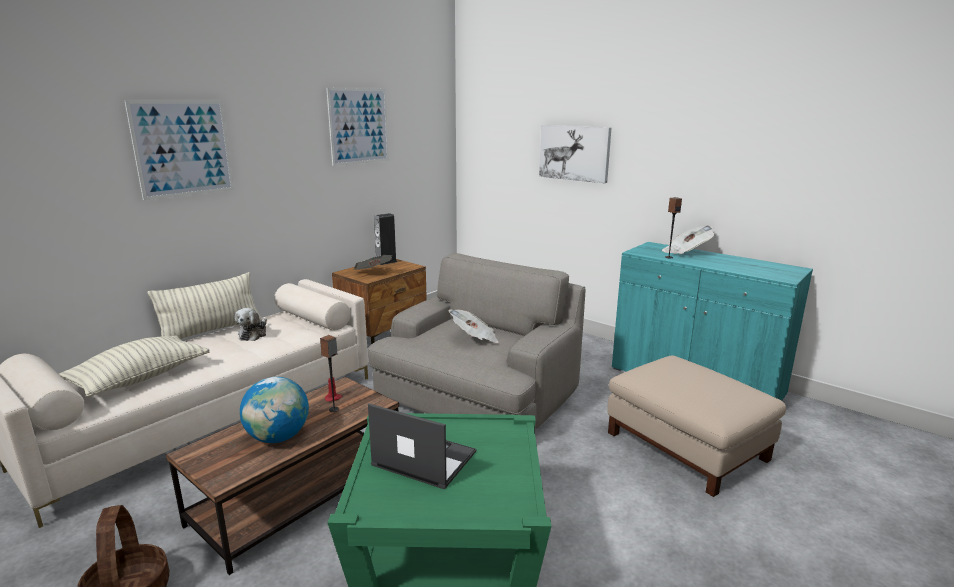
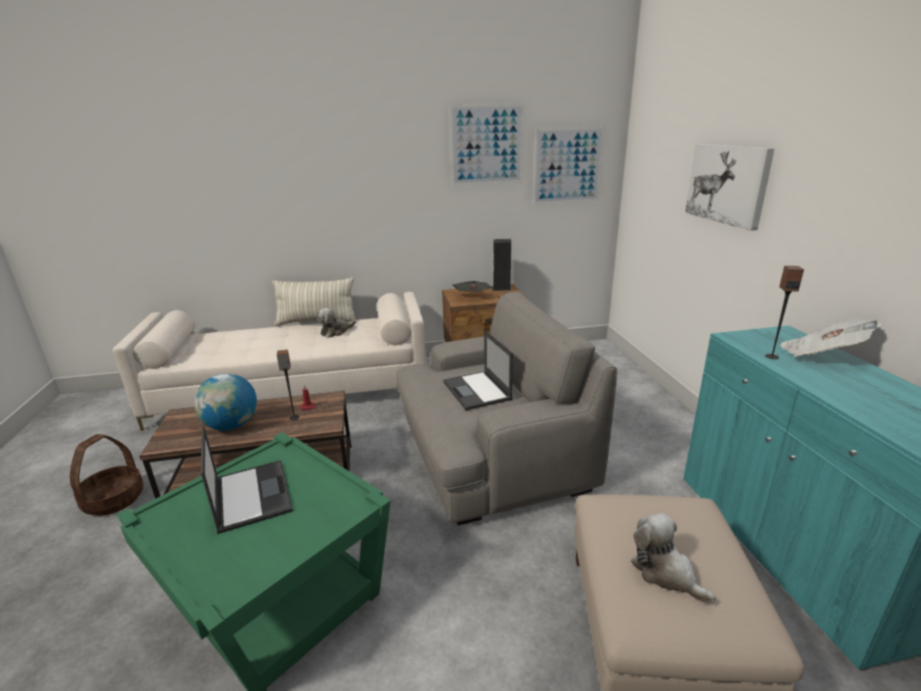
camera: 40 degrees right, 5 degrees up
(140, 378) = (230, 346): pillow -> none
(183, 148) = (302, 165): picture -> picture (568, 166)
(474, 338) = (477, 391): newspaper -> laptop
(704, 390) = (665, 572): none -> plush toy

